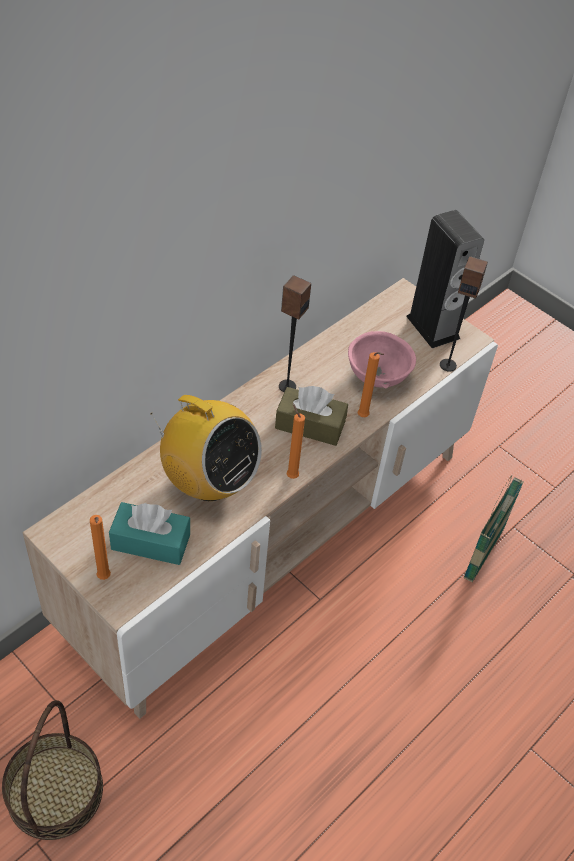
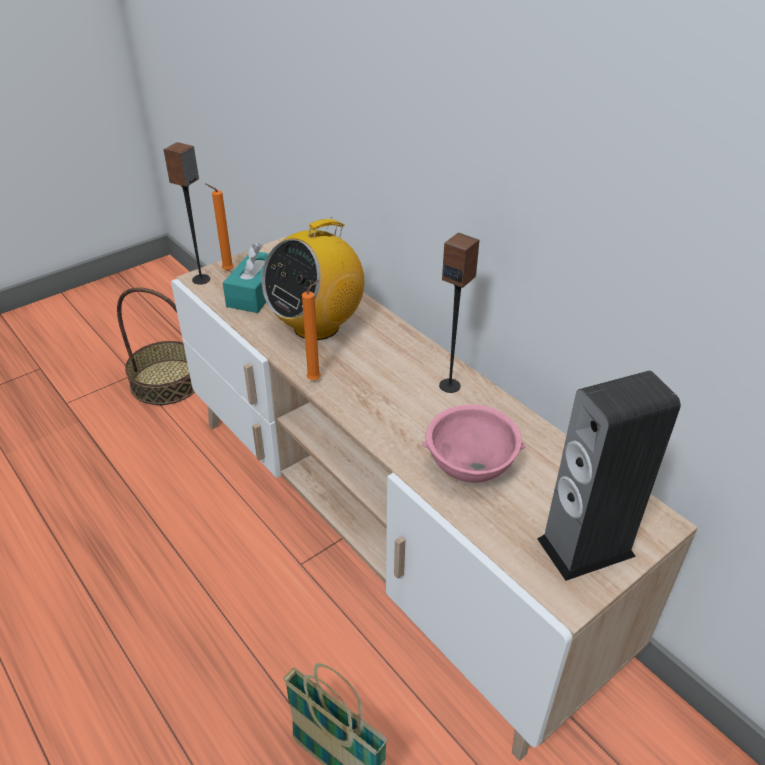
camera: 100 degrees right, 10 degrees down
(310, 425) = (387, 399): brown tissue box -> none
(364, 417) = (398, 447): orange candle -> none
(448, 365) = (502, 553): speaker -> speaker (201, 279)

